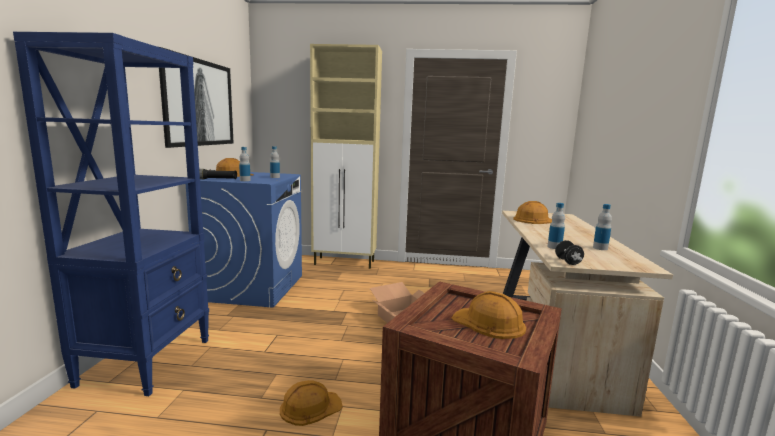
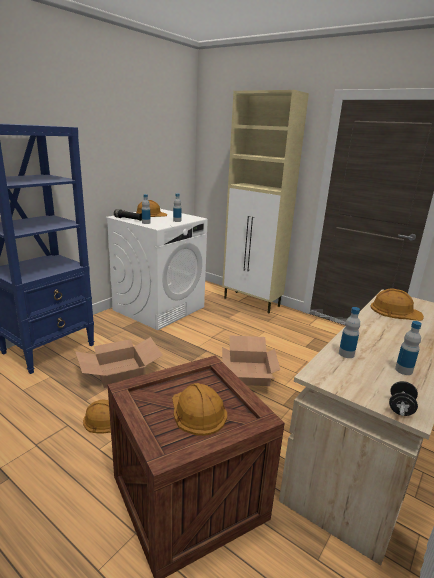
camera: 30 degrees right, 10 degrees up
(200, 103) = (129, 152): picture -> none
(252, 287) = (159, 308): blue washing machine -> white washing machine
(273, 358) = (119, 372): none -> cardboard box
(568, 262) = (323, 377): black dumbbell -> black dumbbell (400, 408)

